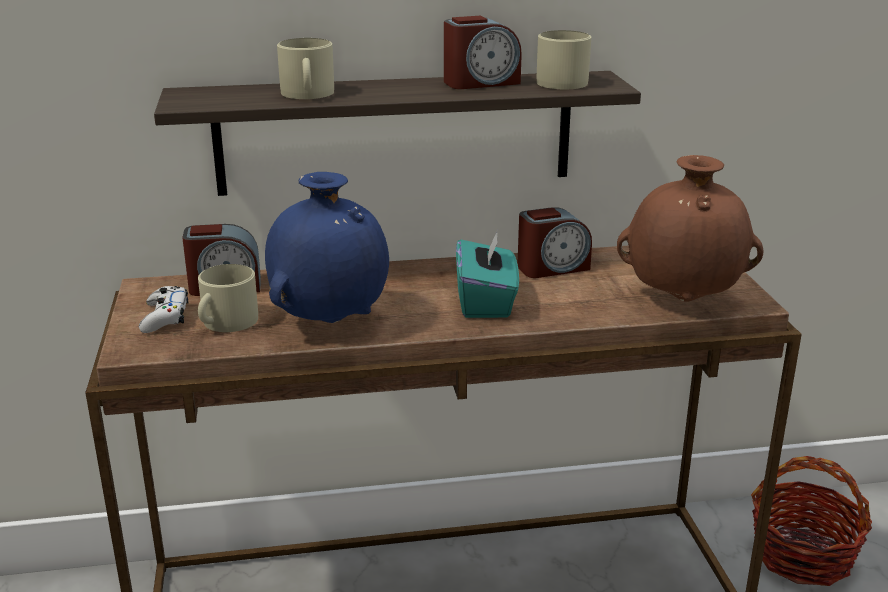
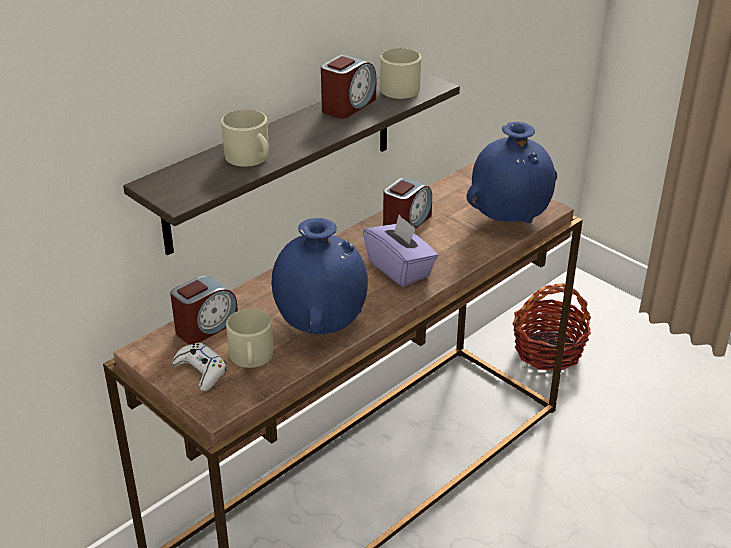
camera: 35 degrees left, 10 degrees up
(486, 302) = (400, 269): turquoise tissue box -> purple tissue box
(684, 299) = (510, 219): brown vase -> blue vase

